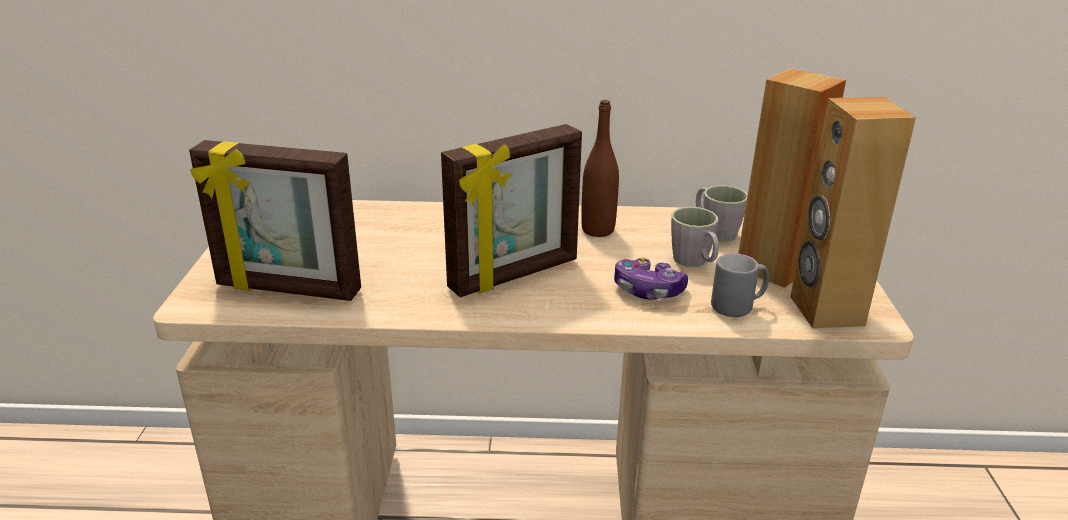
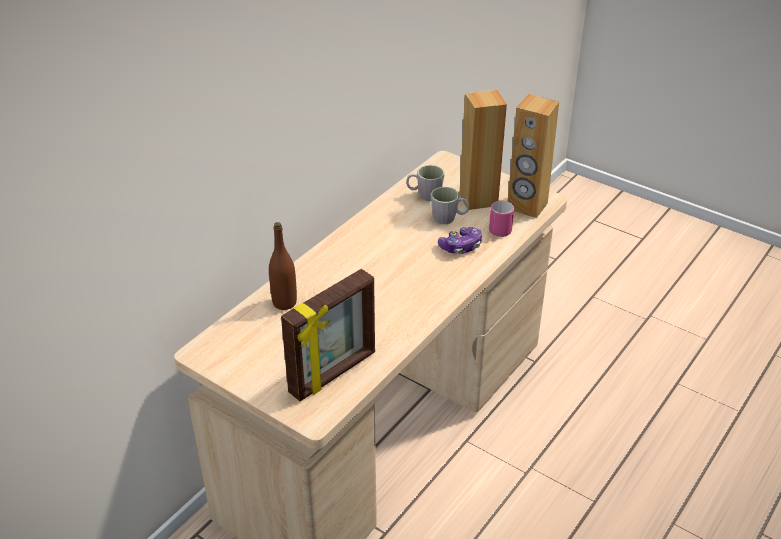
camera: 55 degrees left, 10 degrees up
(515, 275) = (403, 283): picture frame -> none
(598, 230) = (382, 232): brown bottle -> brown bottle (284, 303)
(738, 307) = (501, 228): grey mug -> pink mug

